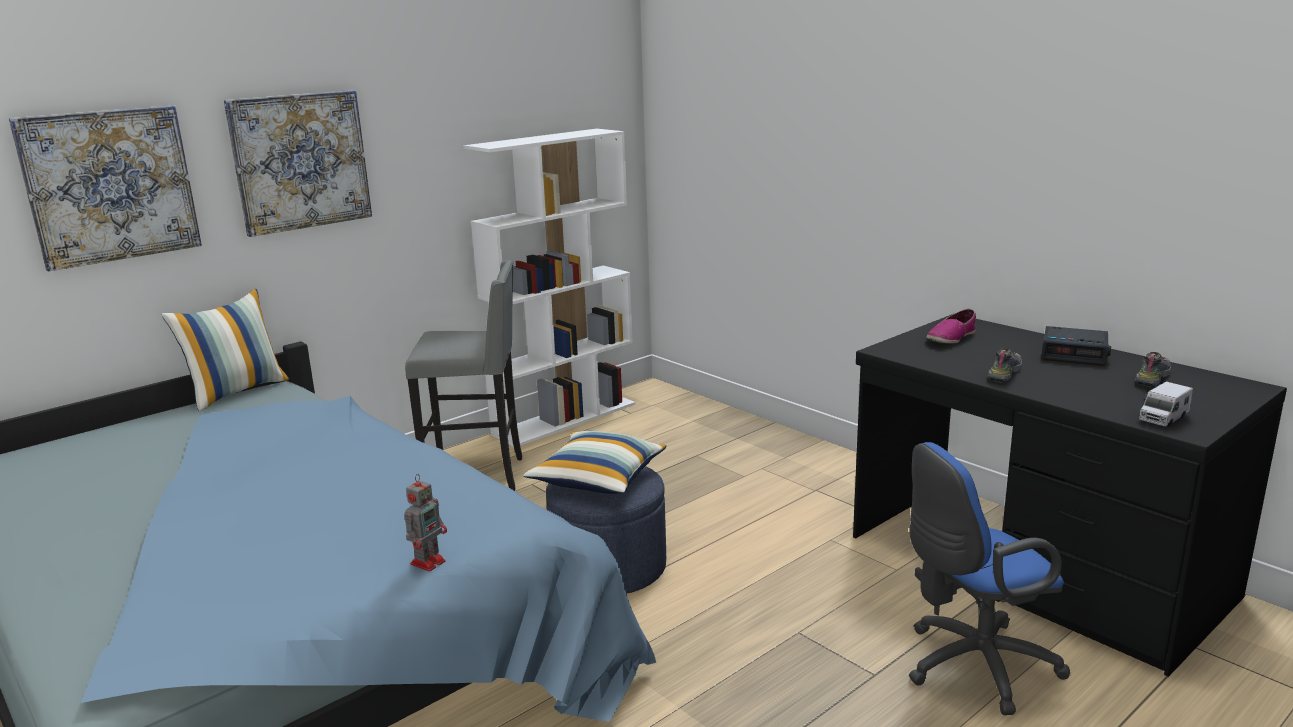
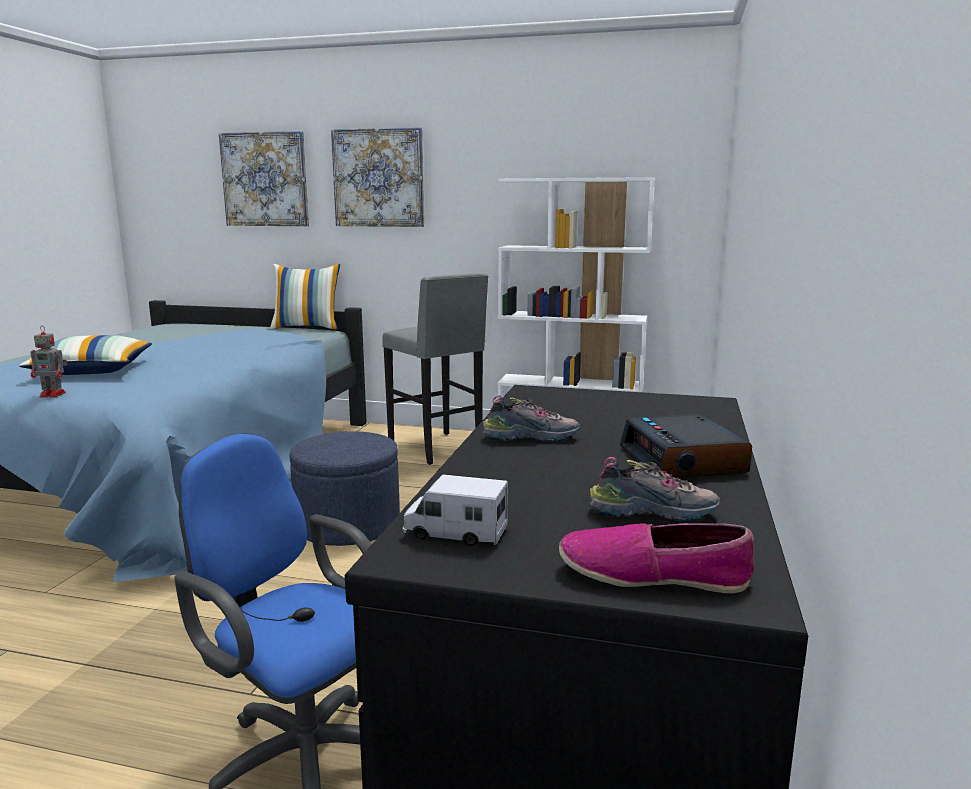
camera: 55 degrees right, 5 degrees down
(597, 479) = (345, 440): pillow -> pillow (92, 371)
(951, 338) = (630, 406): shoe -> shoe (653, 575)

